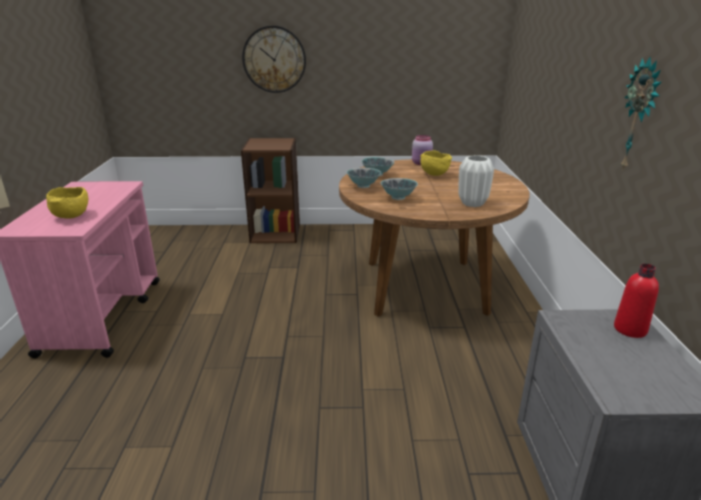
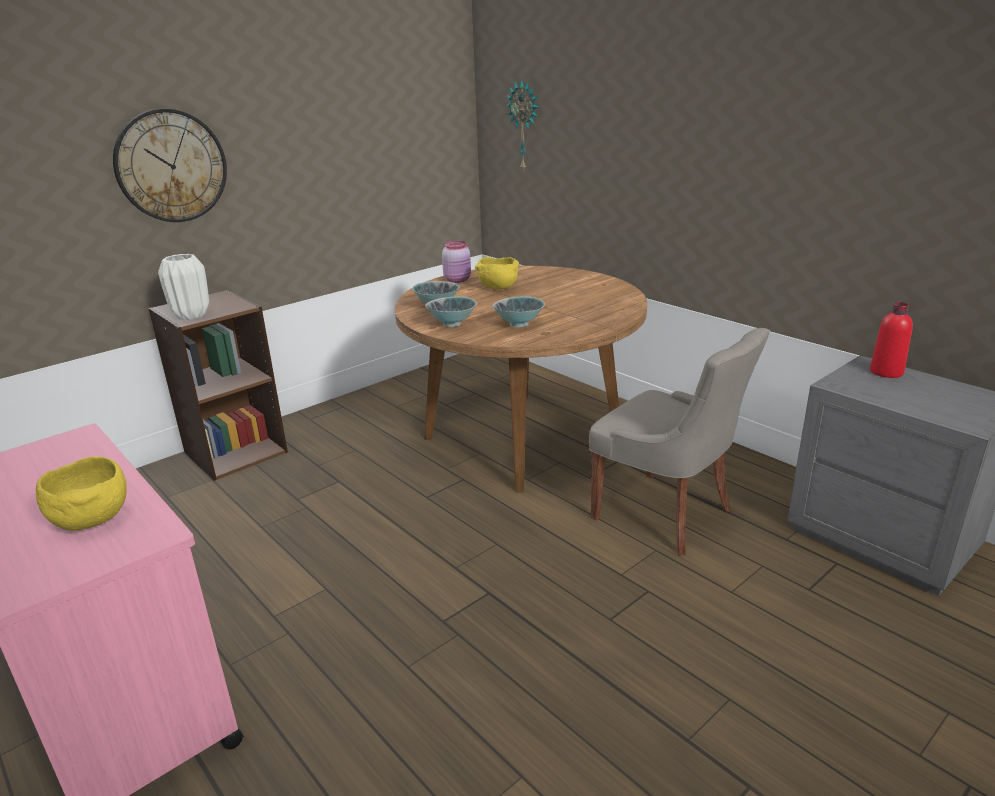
camera: 40 degrees left, 0 degrees up
(444, 373) = (666, 514): none -> grey chair
(472, 203) = (600, 306): white vase -> white vase (191, 315)
(640, 116) = (792, 165): wall clock -> wall clock (525, 126)

